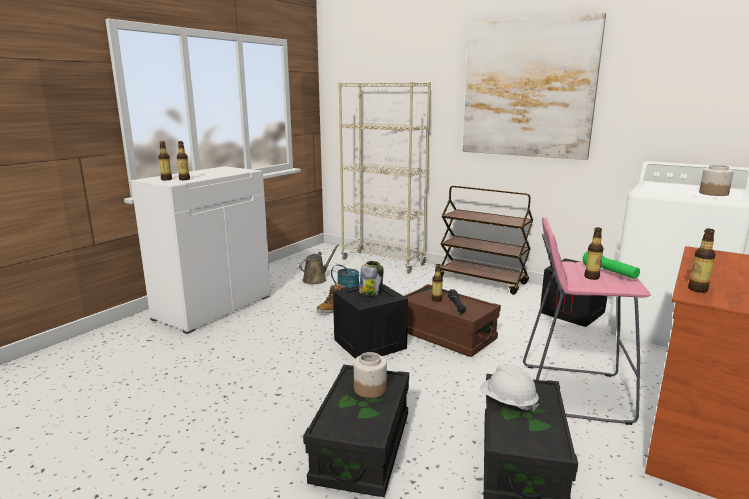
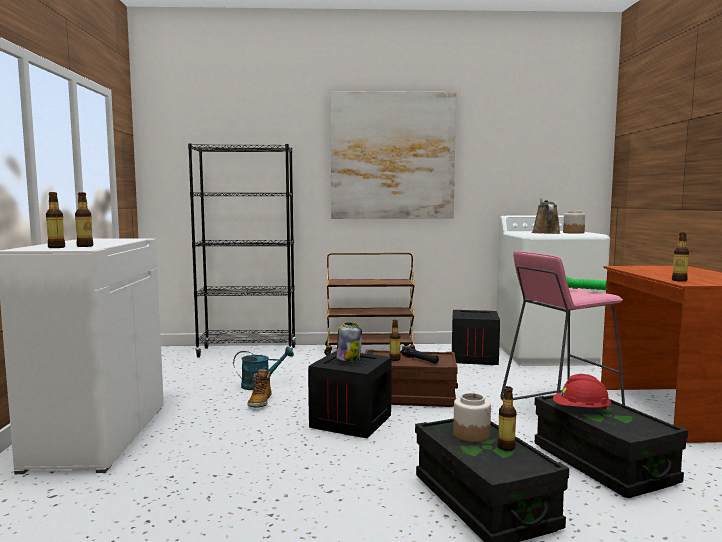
camera: 35 degrees left, 10 degrees down
(316, 279) = (195, 380): brown watering can -> brown watering can (545, 233)
(383, 262) = (247, 352): beige bookcase -> black bookcase
(508, 402) = (581, 411): white hard hat -> red hard hat
(591, 277) = (576, 294): bottle -> bottle (506, 447)

